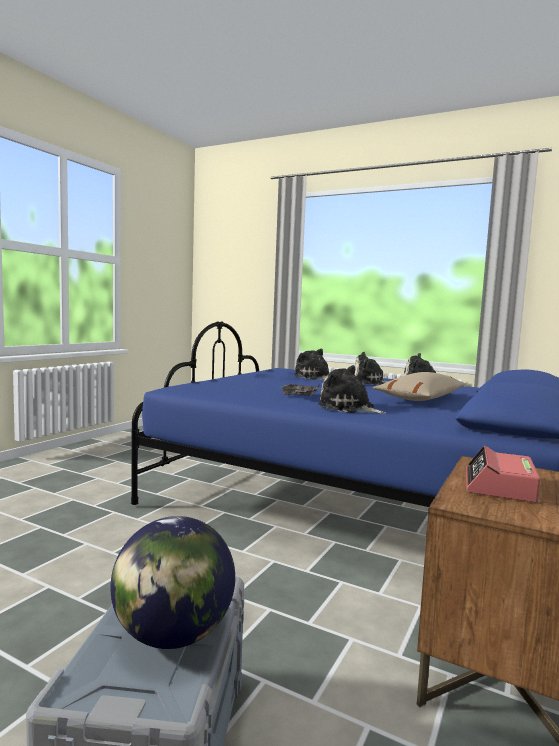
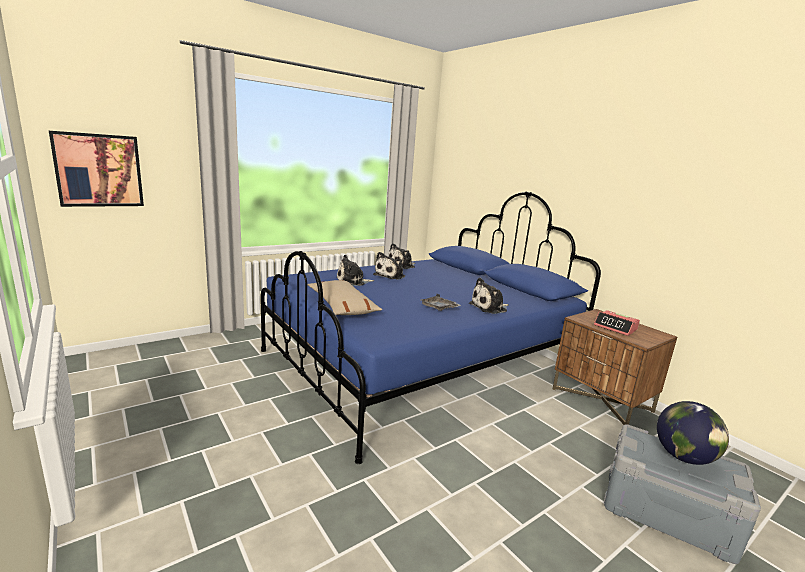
camera: 65 degrees left, 10 degrees up
(222, 281) = (99, 170): none -> picture
(421, 399) = (462, 283): beige pillow -> beige pillow (342, 306)

